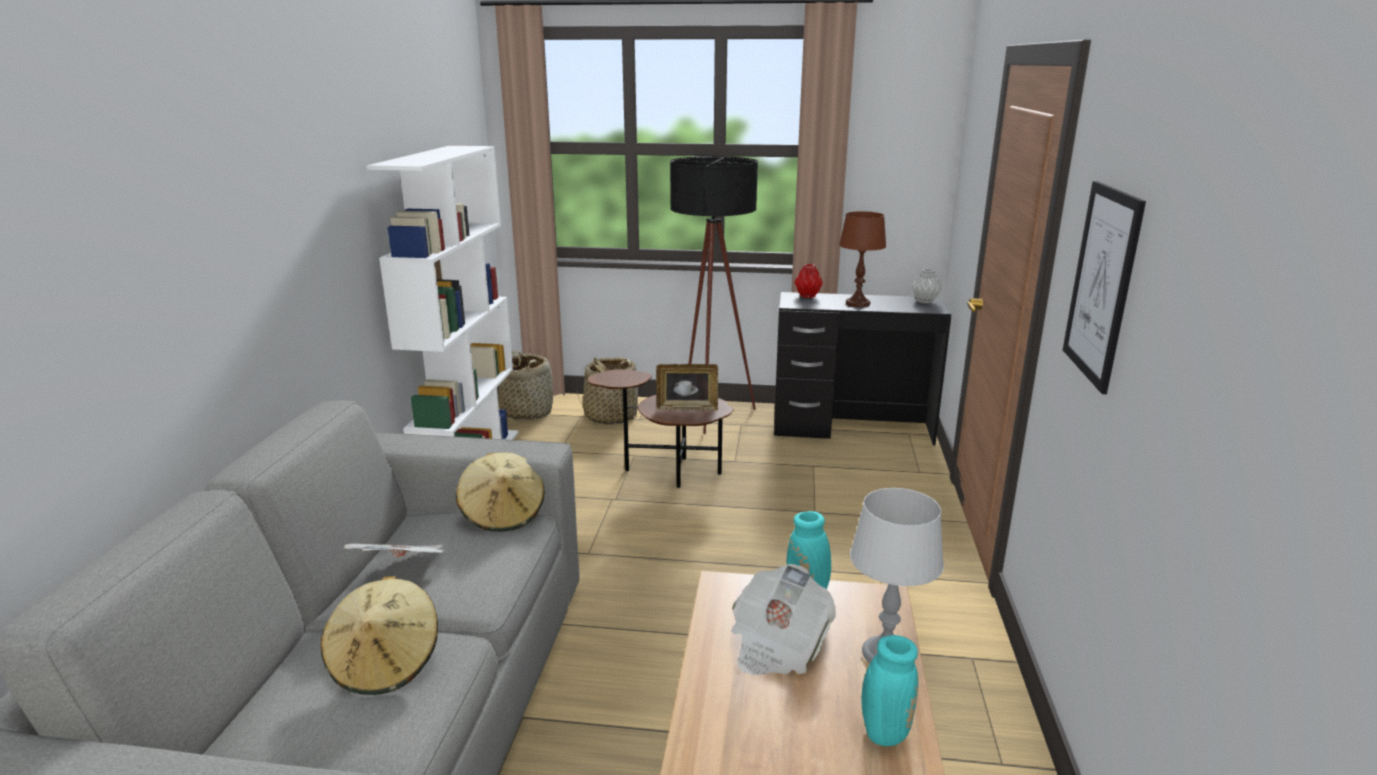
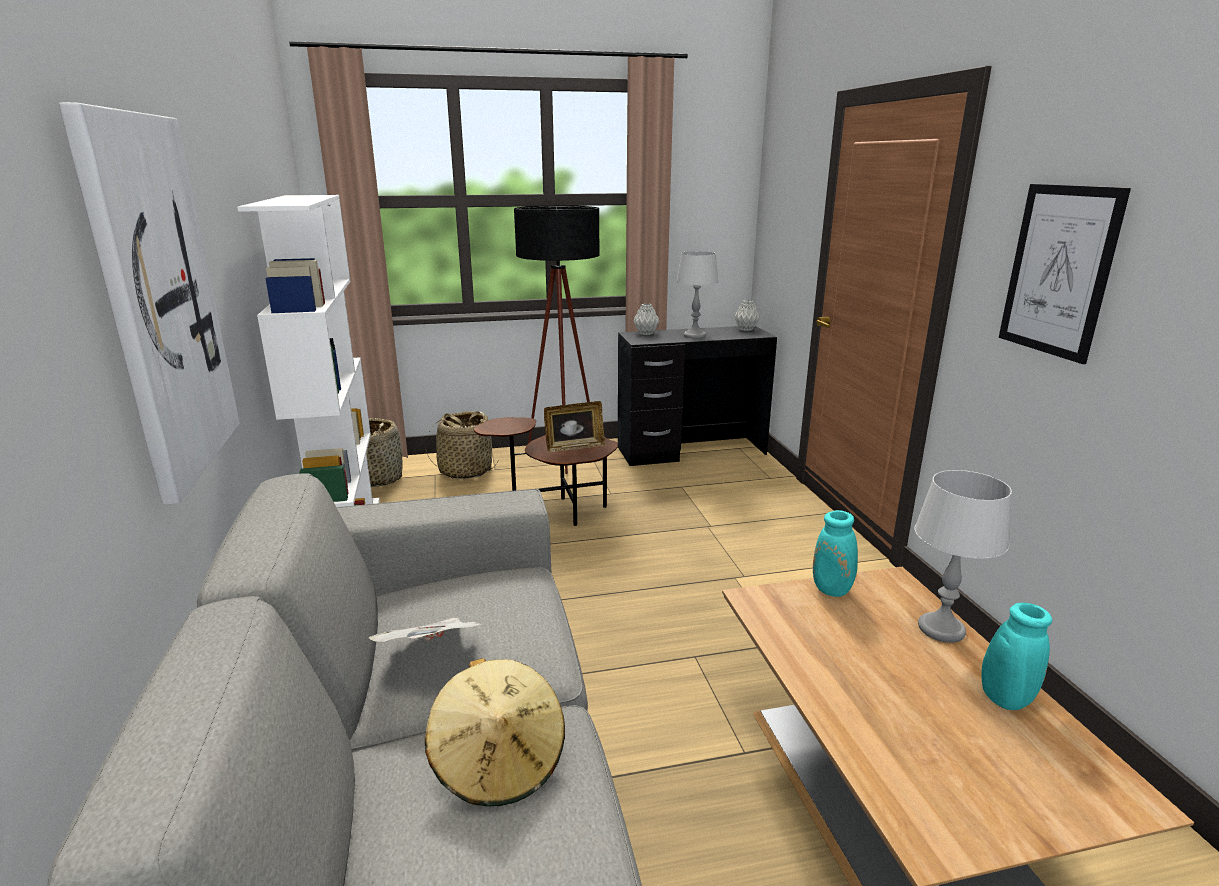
camera: 20 degrees left, 0 degrees up
(243, 253) = (159, 301): none -> picture
(503, 514) = (495, 573): beige hat -> none
(777, 645) = (849, 642): newspaper -> none
(807, 296) = (646, 333): red vase -> grey vase
(858, 304) = (695, 336): brown table lamp -> grey table lamp

